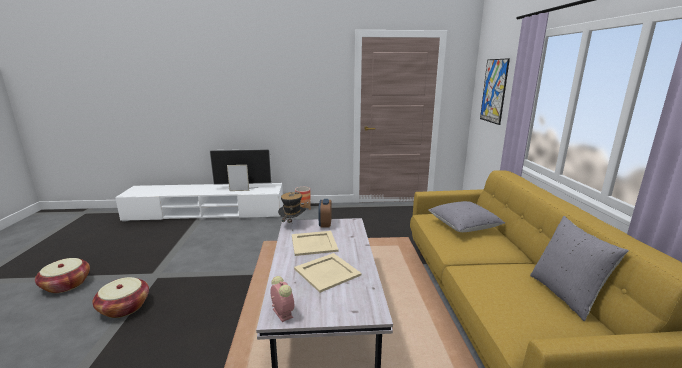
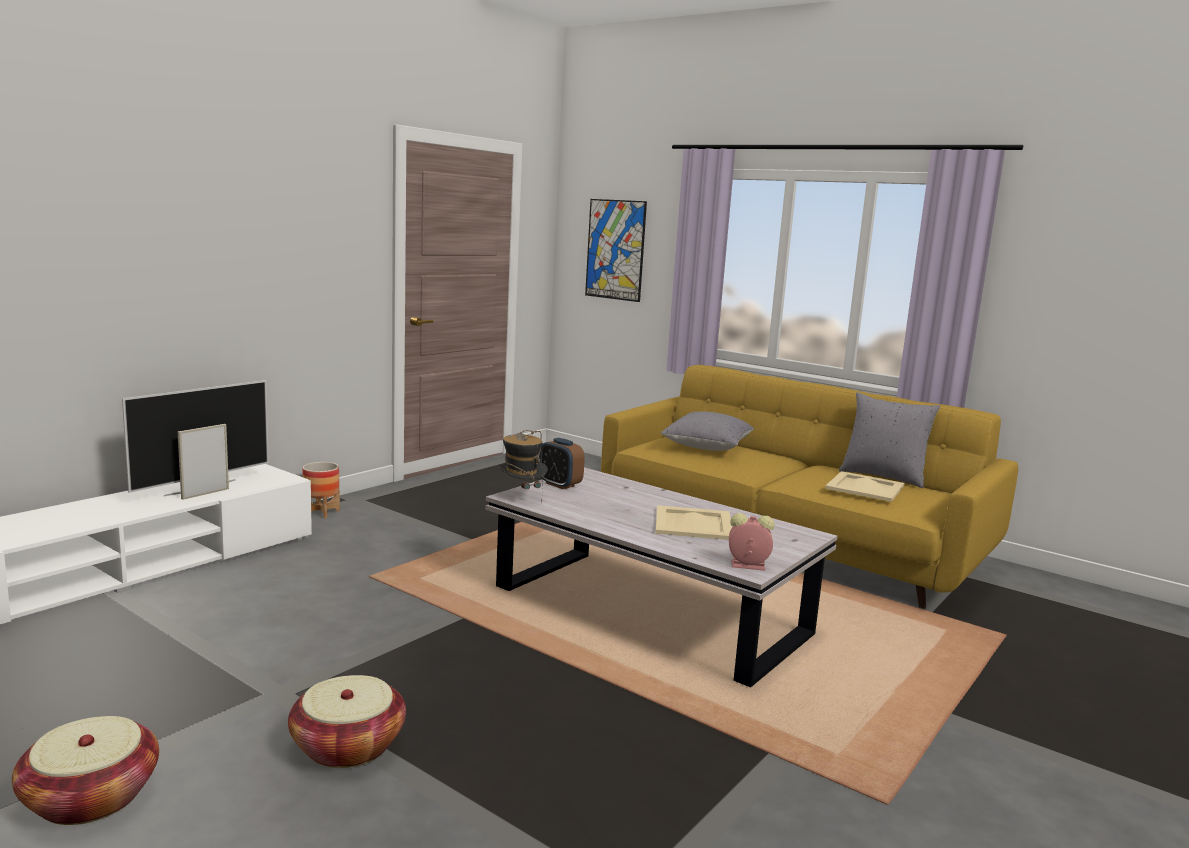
camera: 50 degrees left, 5 degrees down
(314, 243) = (604, 505): beige tray -> beige tray (864, 487)

